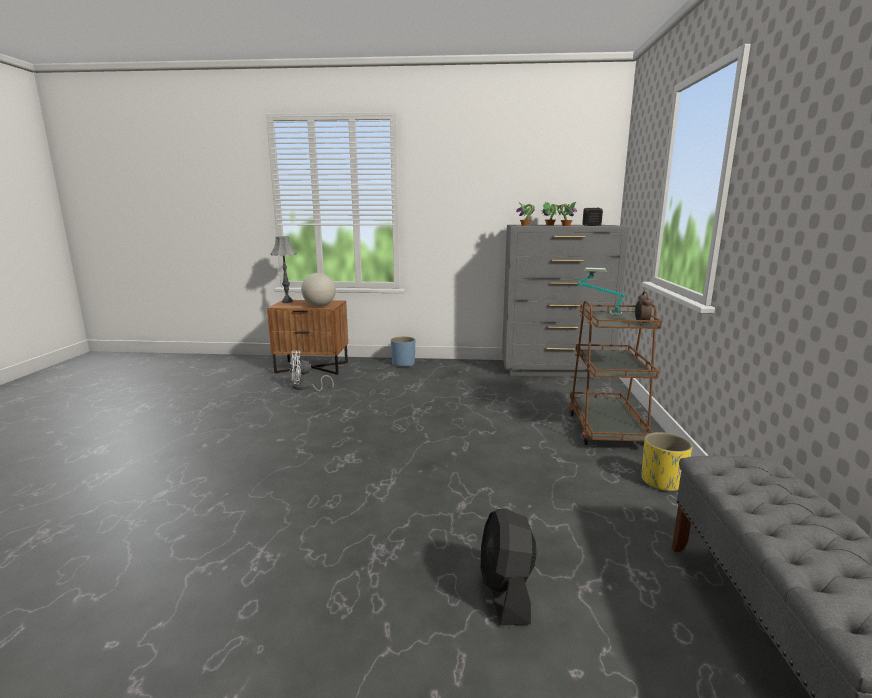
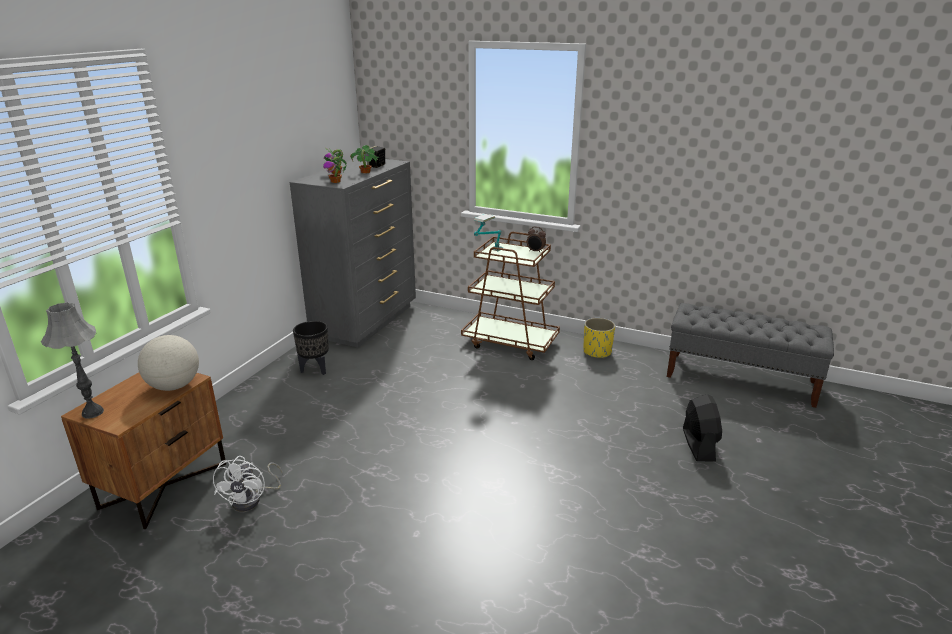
camera: 70 degrees left, 10 degrees up
(403, 364) = (244, 403): blue planter -> none
(463, 370) = (315, 369): none -> black planter
(506, 592) = (698, 444): black fan -> black fan turned 105 degrees counterclockwise

